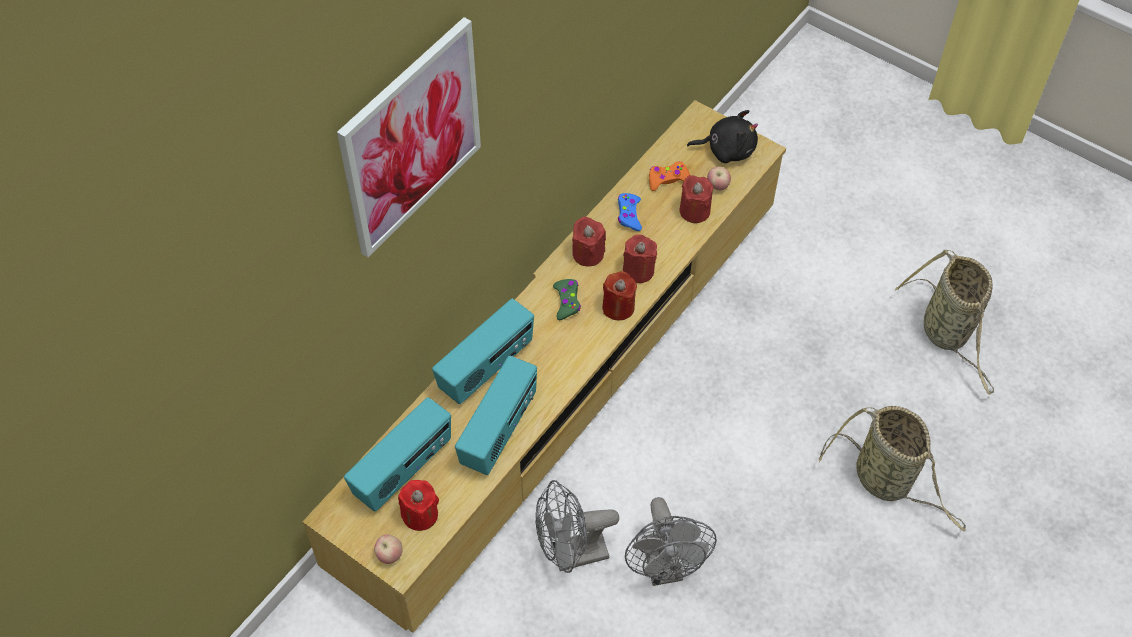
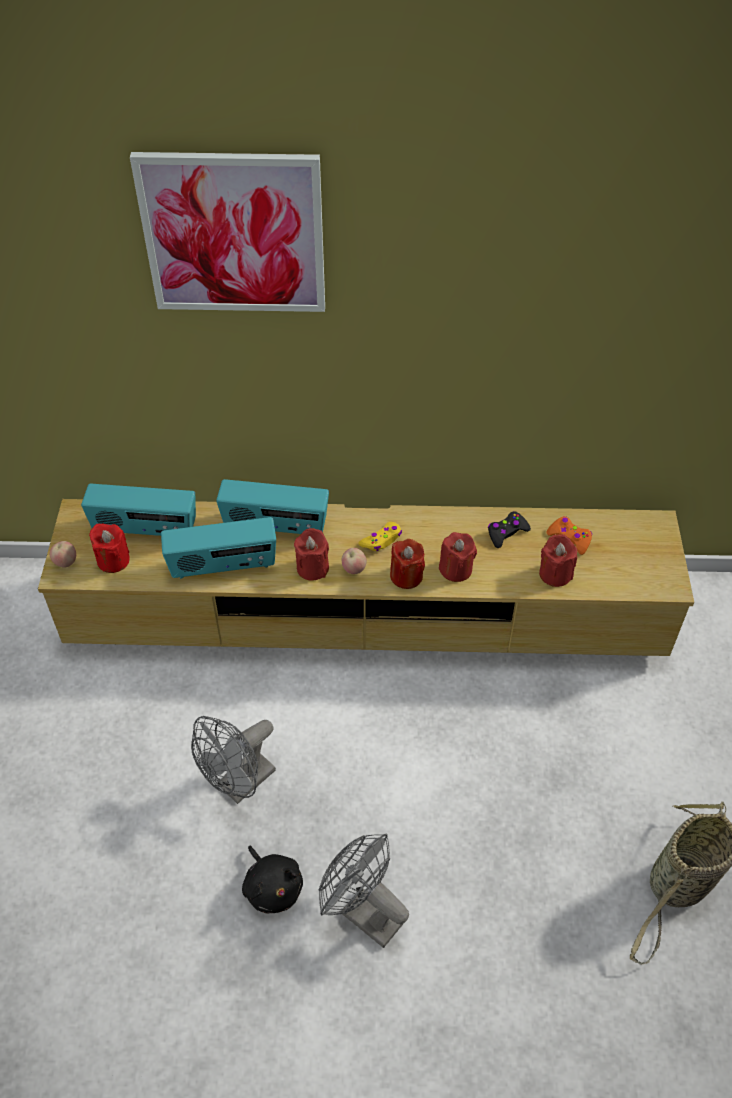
camera: 55 degrees right, 5 degrees down
(567, 302) = (382, 540): green game controller -> yellow game controller
(571, 555) = (206, 711): grey fan -> grey fan (363, 912)
(588, 254) = (441, 528): red candle -> red candle (312, 568)
(629, 215) = (506, 533): blue game controller -> black game controller
(717, 186) = (598, 575): apple -> apple (354, 569)
(727, 149) = (645, 561): black plush toy -> black plush toy (272, 887)
(886, 481) = (462, 919): basket -> none

